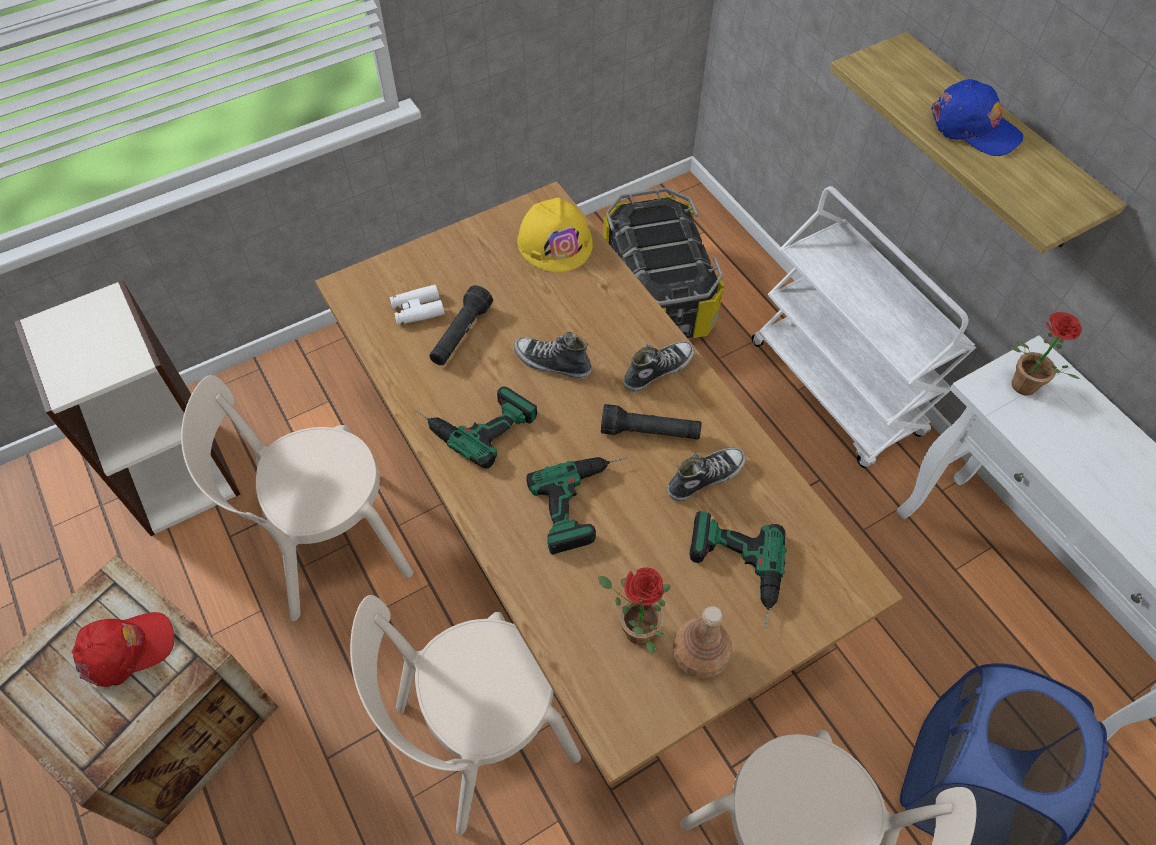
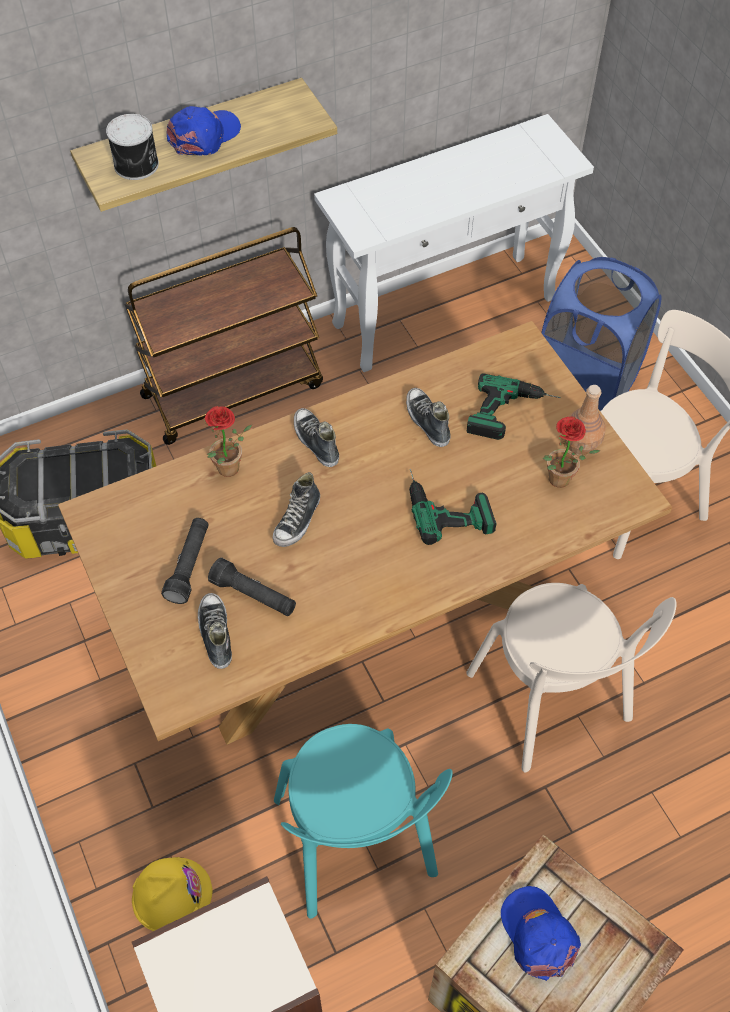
camera: 85 degrees left, 0 degrees up
(126, 649) = (538, 934): red cap -> blue cap
(328, 546) = (356, 844): beige chair -> turquoise chair
(417, 310) = (215, 634): white binoculars -> shoe
(474, 420) = (356, 585): power drill -> none
(555, 242) = (146, 510): yellow hard hat -> yellow hard hat (171, 895)
(650, 432) = (380, 454): black flashlight -> black flashlight (189, 565)
(837, 389) = (233, 389): white cart -> brown cart
(903, 81) = (137, 164): none -> can
(1019, 387) = (362, 216): potted plant -> potted plant (230, 472)

